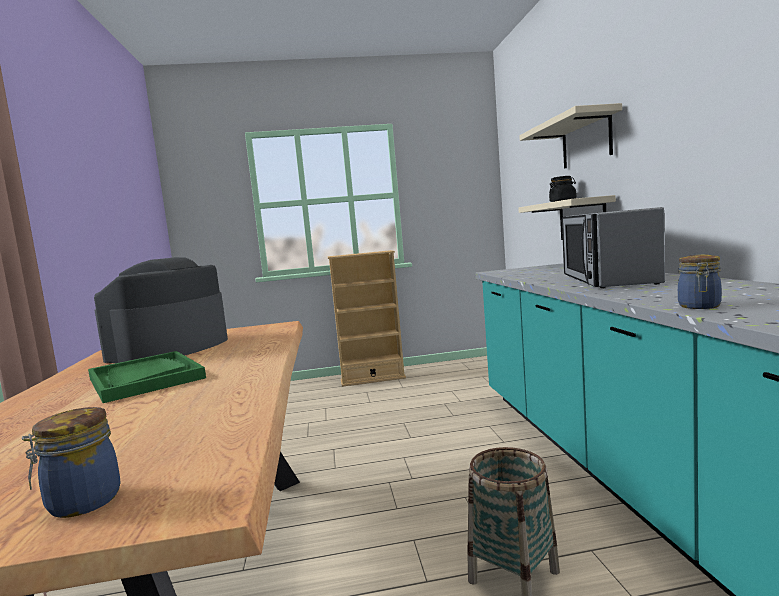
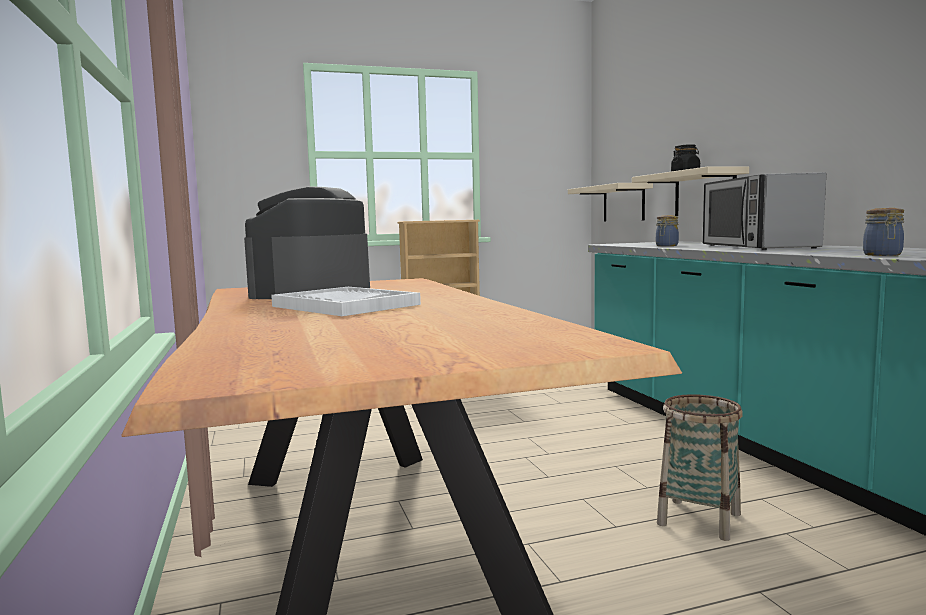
camera: 10 degrees left, 0 degrees up
(81, 503) = (492, 349): jar -> jar (666, 246)
(145, 378) = (345, 305): green tray -> white tray
(586, 141) = (715, 108): beige shelf -> beige shelf (623, 203)

